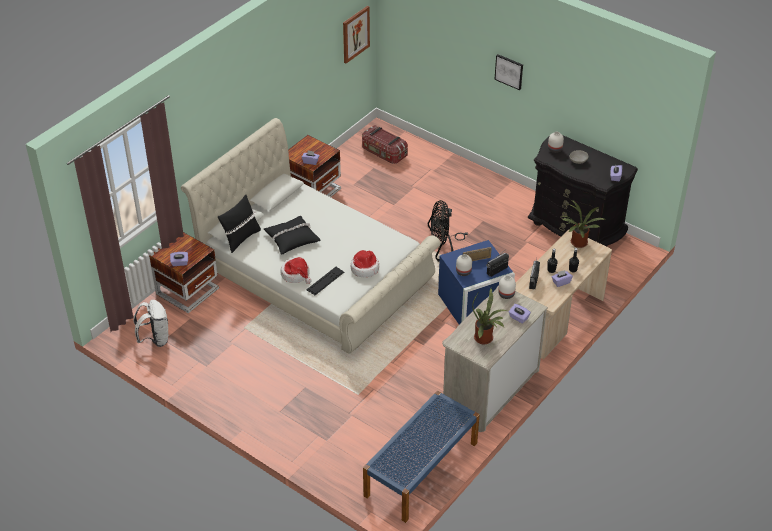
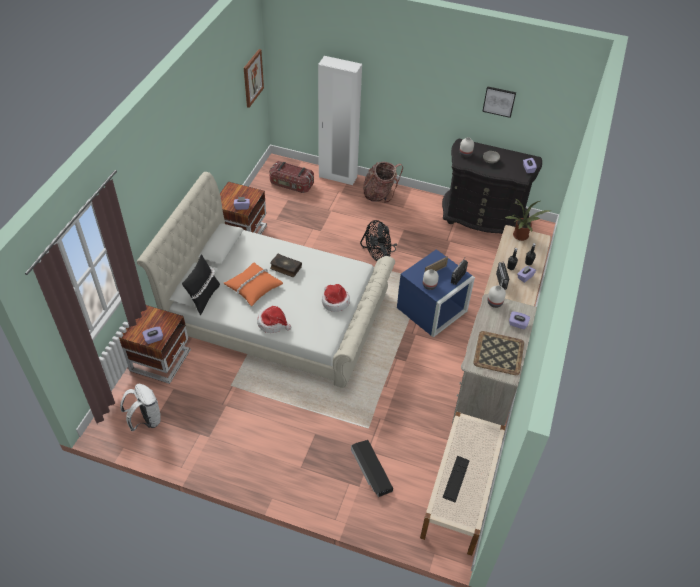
camera: 20 degrees left, 5 degrees up
(292, 239) = (253, 287): black pillow -> orange pillow
(325, 281) = (304, 323): keyboard -> keyboard (456, 478)
(330, 228) = (285, 268): none -> book
(344, 430) = (371, 470): none -> black storage box
(421, 469) = (461, 492): blue bench -> beige bench
(436, 154) = (337, 177): none -> white wardrobe
(474, 180) = (379, 194): none -> backpack
(485, 339) = (499, 353): potted plant -> tray
(509, 71) = (409, 89): picture -> picture (499, 101)

